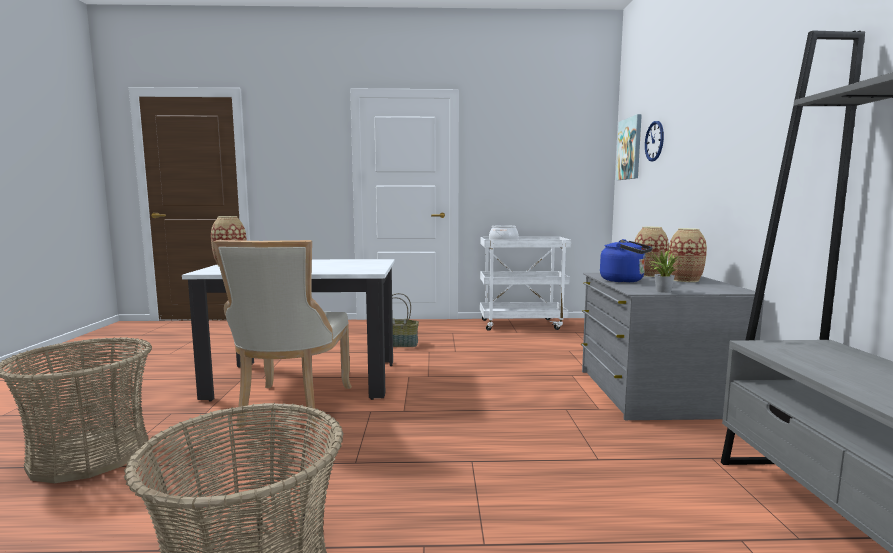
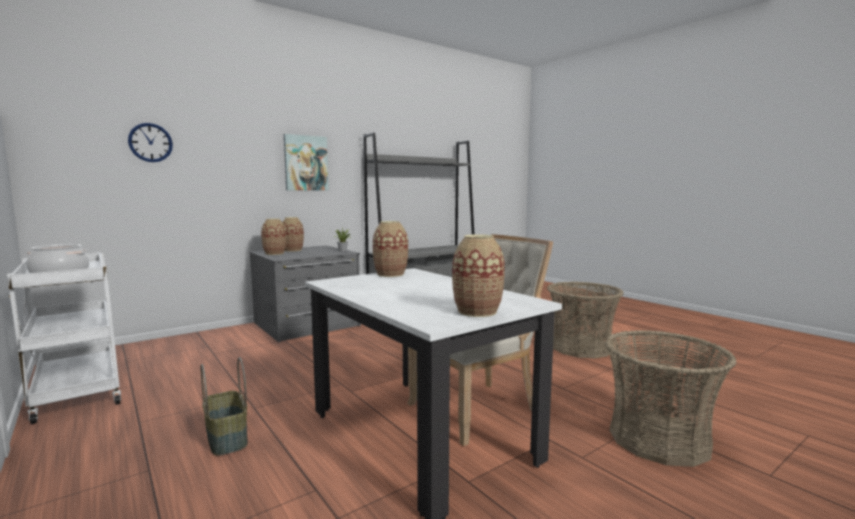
camera: 125 degrees left, 0 degrees up
(371, 267) = (390, 274): none -> vase
(625, 280) = (310, 254): blue kettle -> none
(630, 149) = (73, 139): picture -> picture (306, 163)

